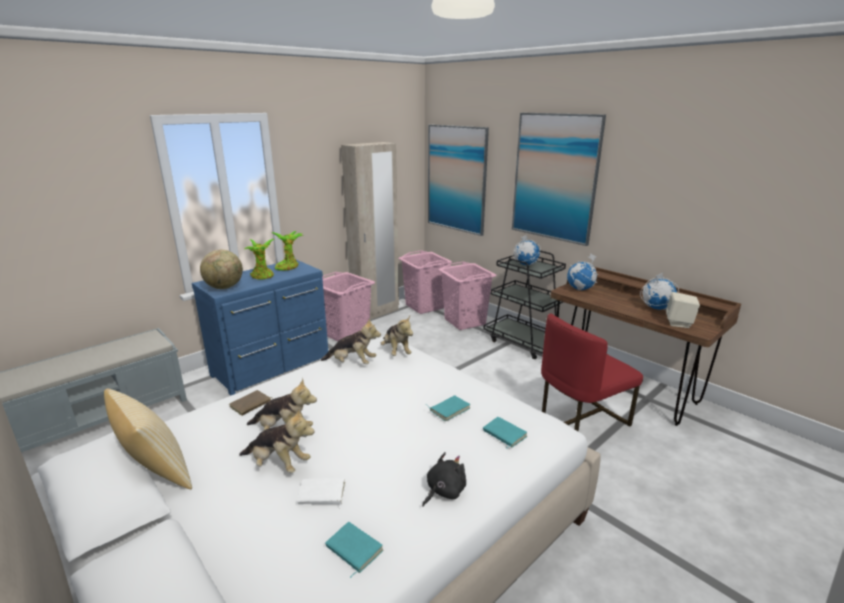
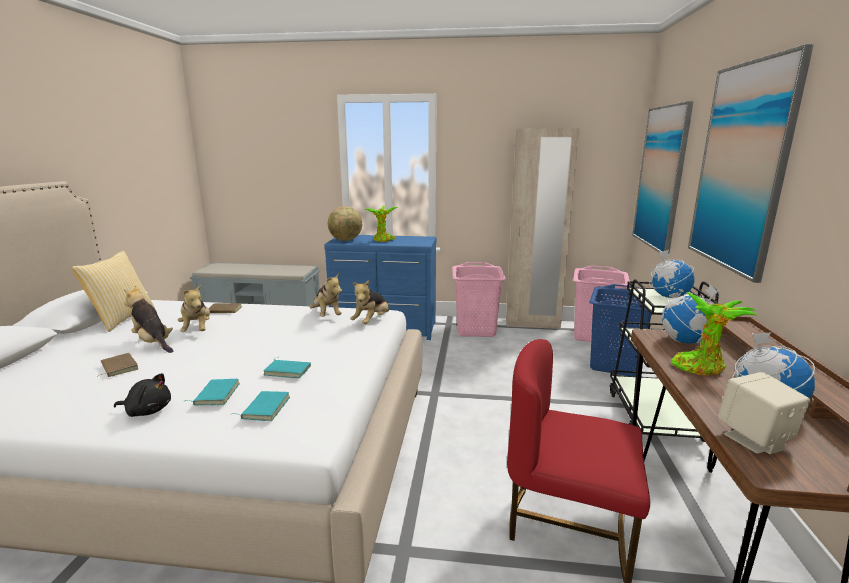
camera: 50 degrees right, 5 degrees down
(278, 464) = (153, 343): plush toy -> plush toy turned 150 degrees clockwise
(288, 267) = (416, 239): potted plant -> potted plant (701, 367)
(321, 495) = (118, 367): white book -> brown book
(352, 550) = (51, 401): turquoise book -> turquoise book (215, 394)
(464, 322) = (613, 365): pink laundry basket -> blue laundry basket

